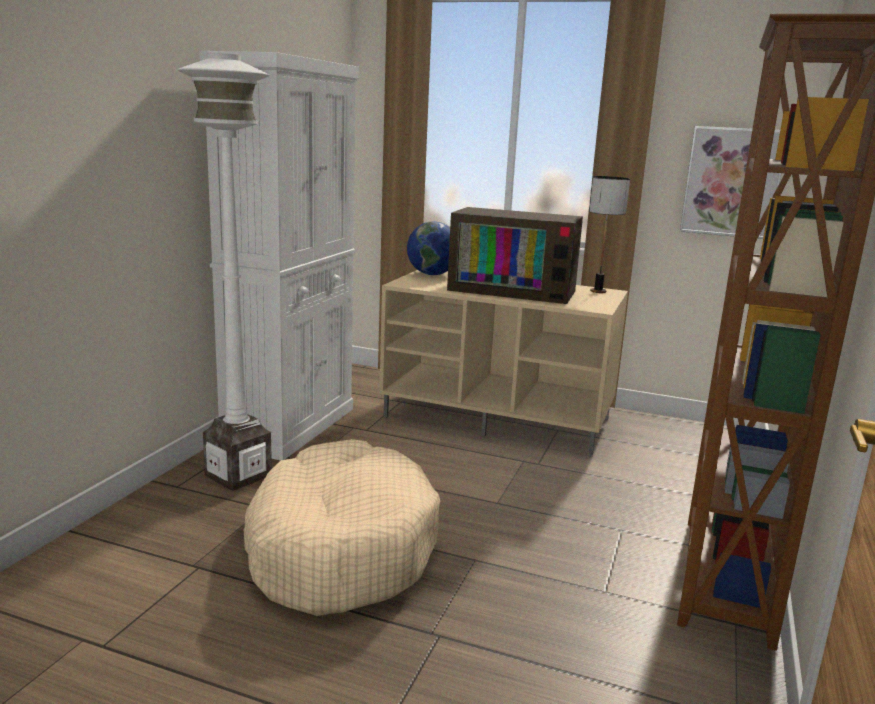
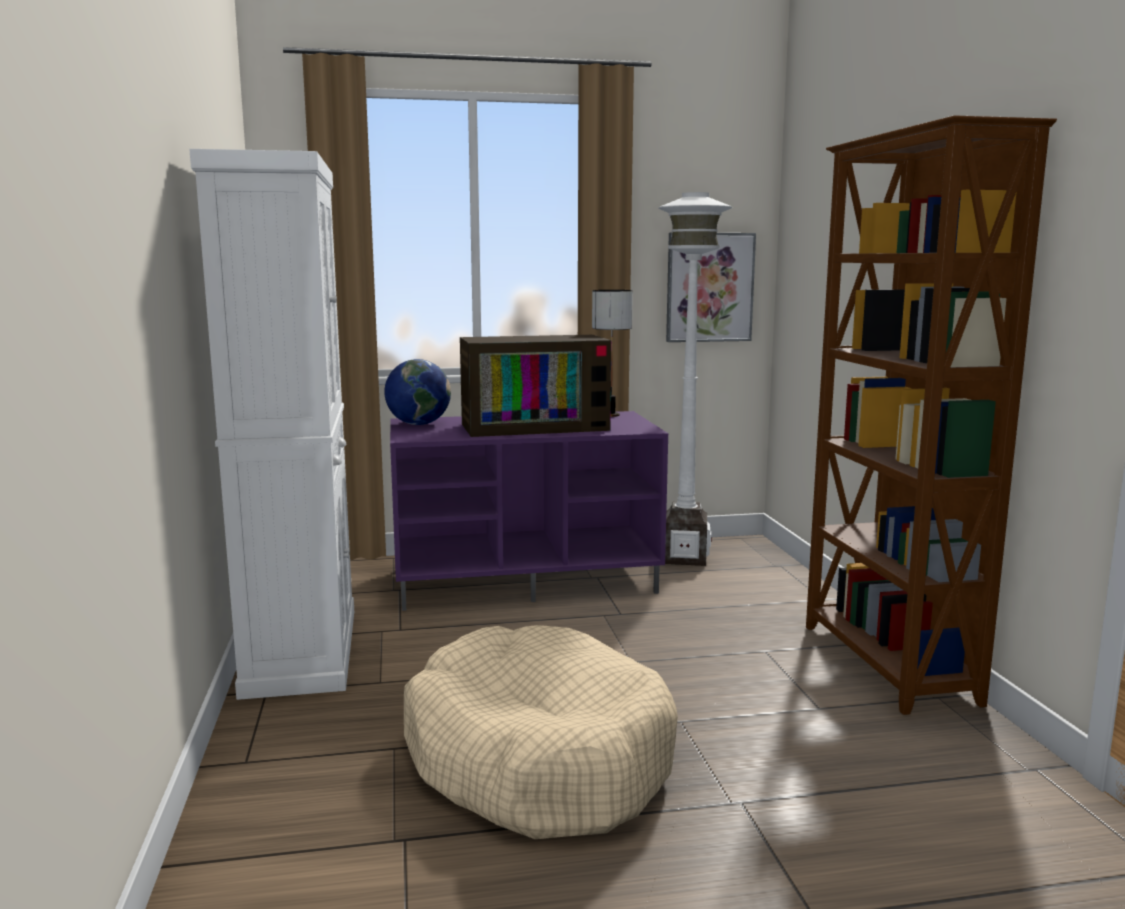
camera: 30 degrees left, 5 degrees down
(238, 475) = (310, 723): white floor lamp -> white floor lamp (684, 557)
(499, 417) = (526, 579): beige tv stand -> purple tv stand

